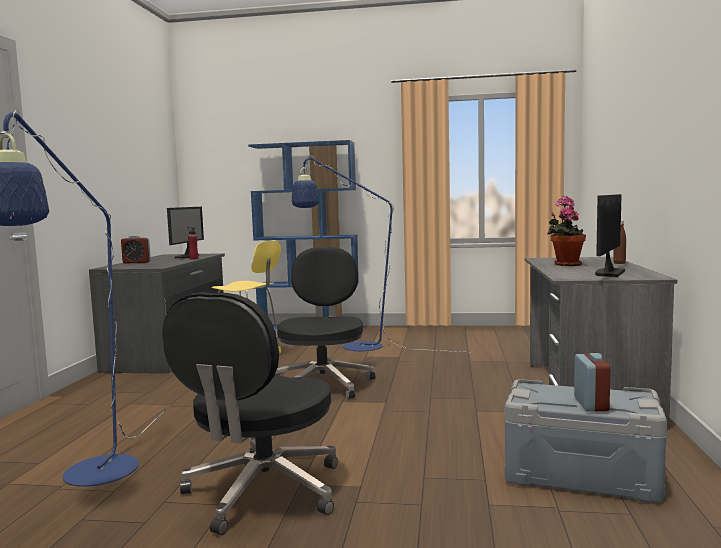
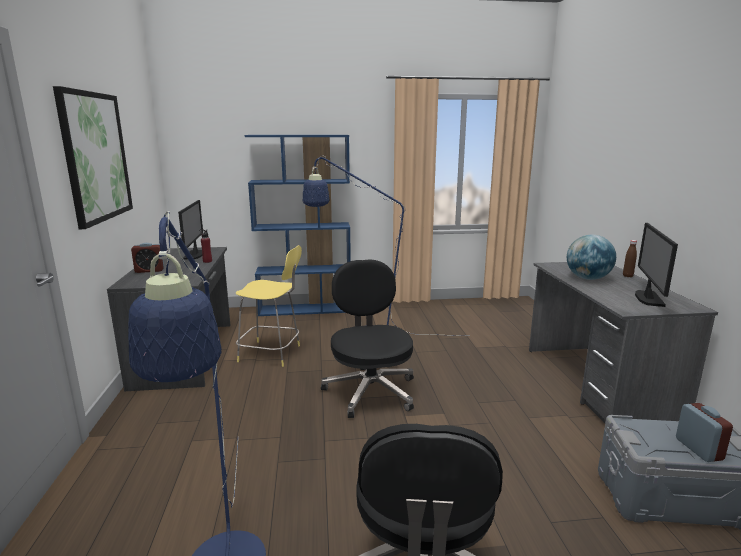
camera: 15 degrees left, 10 degrees up
(93, 153) = (95, 157): none -> picture
(566, 264) = (587, 278): potted plant -> globe

